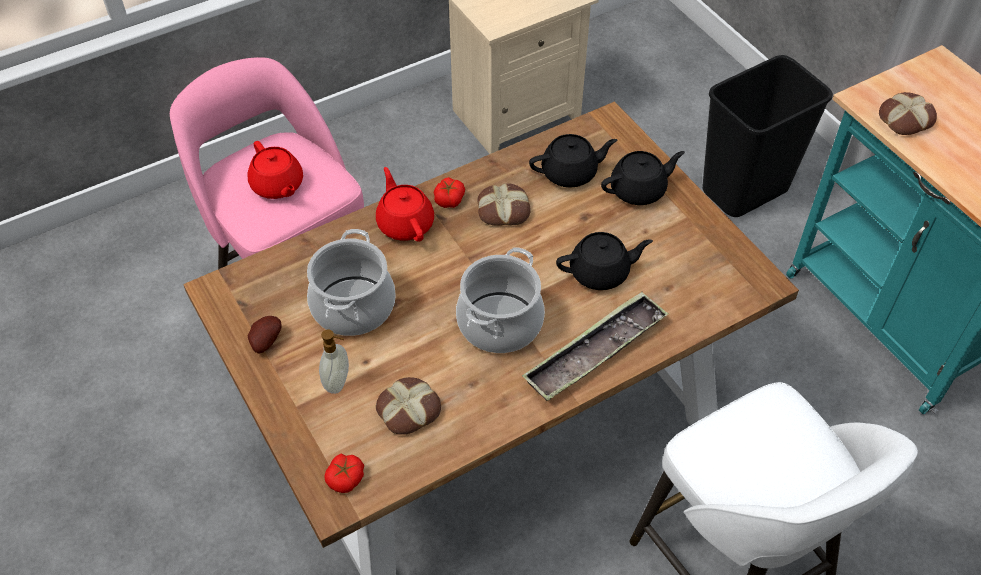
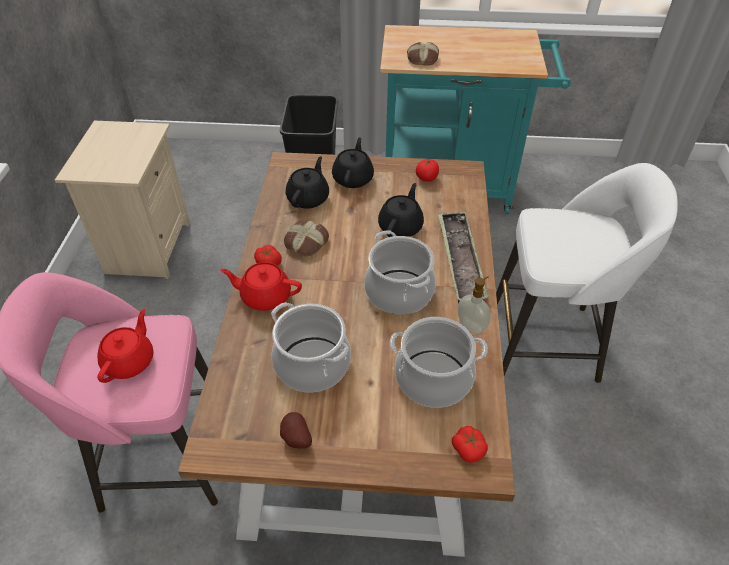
camera: 55 degrees left, 5 degrees down
(277, 185) = (130, 361): red teapot -> red teapot turned 75 degrees counterclockwise
(338, 382) = (375, 409): soap dispenser -> soap dispenser (472, 325)
(408, 409) = (433, 379): bread -> cooking pot
(707, 252) = (427, 178): none -> tomato

